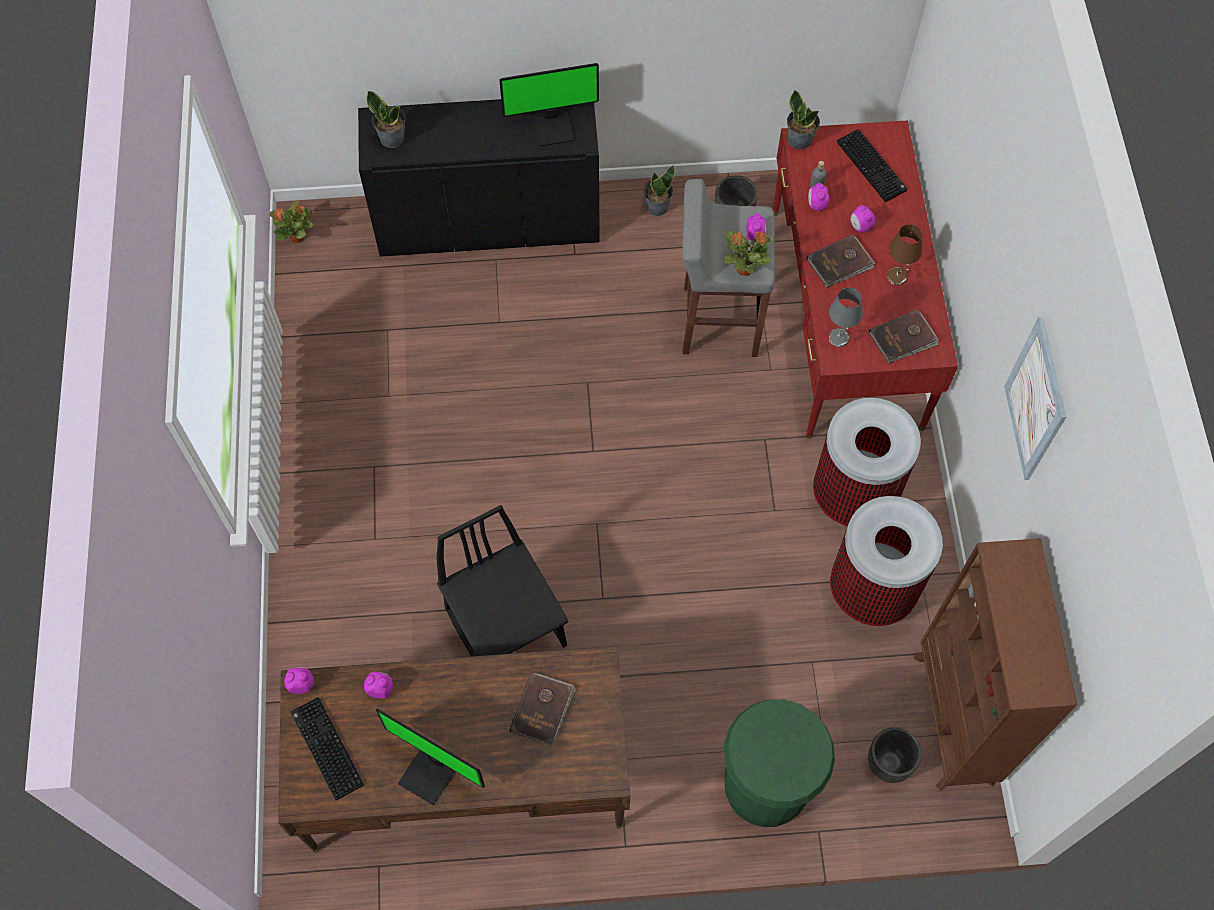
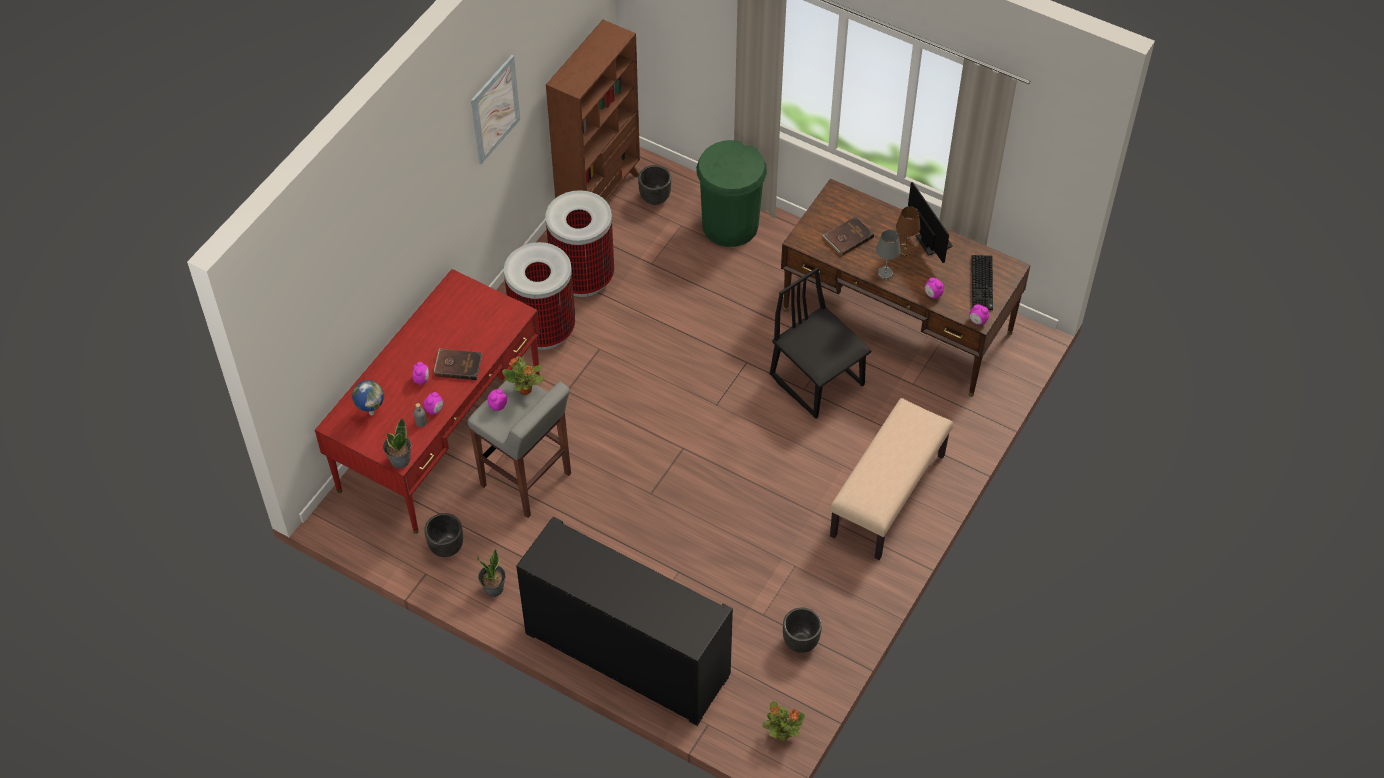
camera: 145 degrees left, 10 degrees down
(333, 326) = (801, 642): none -> black planter
(338, 530) = (888, 496): none -> beige bench
(392, 138) = (690, 619): potted plant -> none
(507, 627) = (817, 380): black chair -> black chair turned 135 degrees clockwise
(554, 128) = (566, 555): monitor -> none
(839, 338) = (505, 323): grey table lamp -> grey table lamp (885, 273)
(873, 166) = (371, 412): keyboard -> globe
(897, 277) = (431, 336): brown table lamp -> brown table lamp (904, 250)
(903, 338) = (467, 301): brown book -> none

